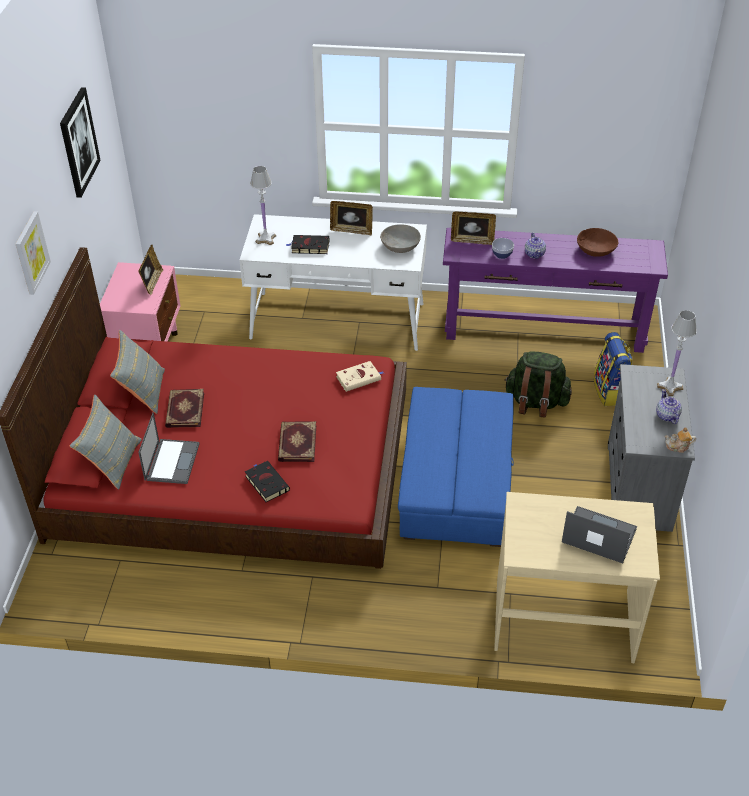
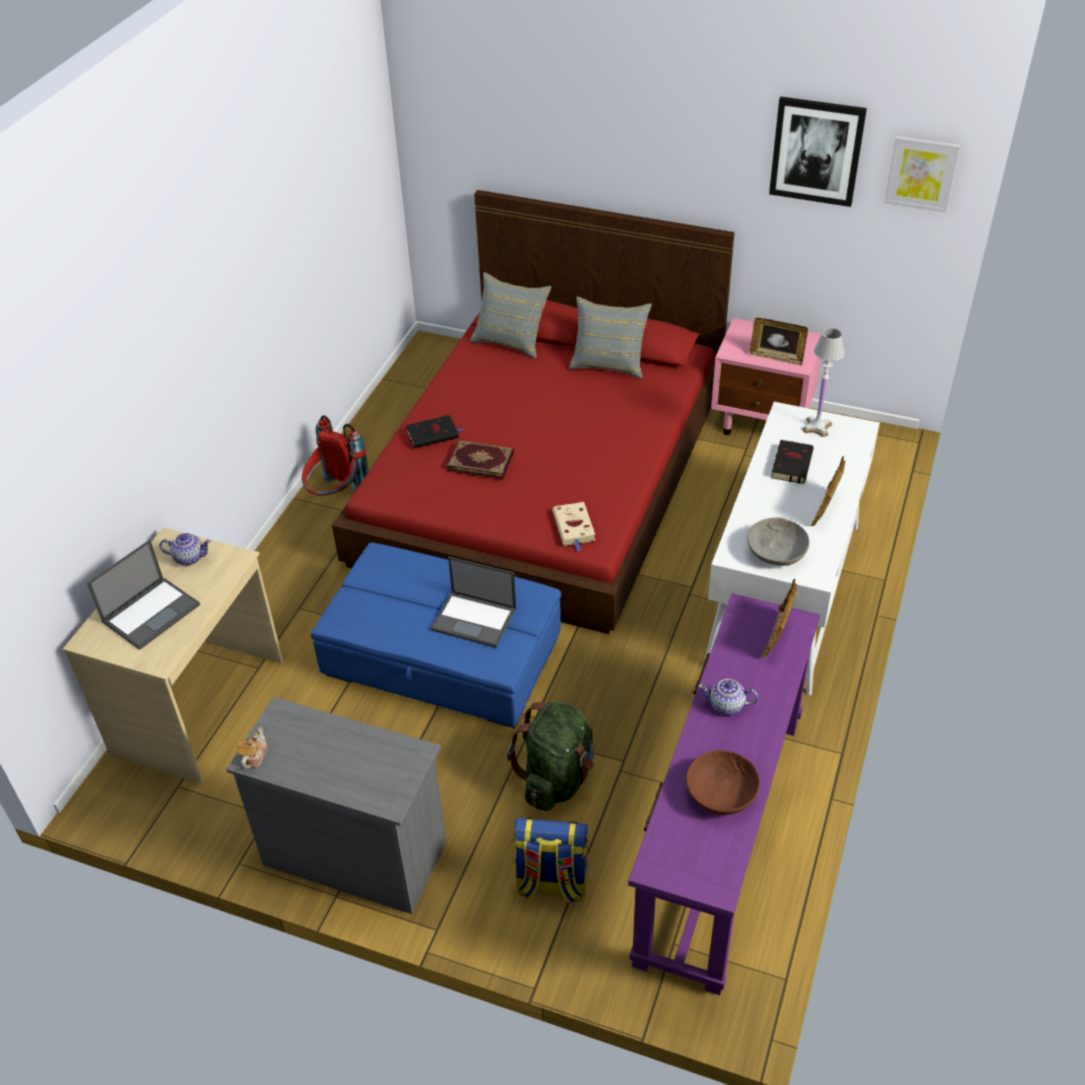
camera: 105 degrees right, 0 degrees up
(31, 253) = (630, 144): picture -> picture (921, 173)
(172, 461) = (494, 376): laptop -> laptop (475, 619)
(184, 410) = (569, 388): book -> none
(291, 603) = (336, 496): none -> red backpack
(502, 255) = (732, 664): bowl -> none
(667, 416) = (314, 765): teapot -> teapot (189, 557)
(670, 386) = (368, 790): white table lamp -> none

